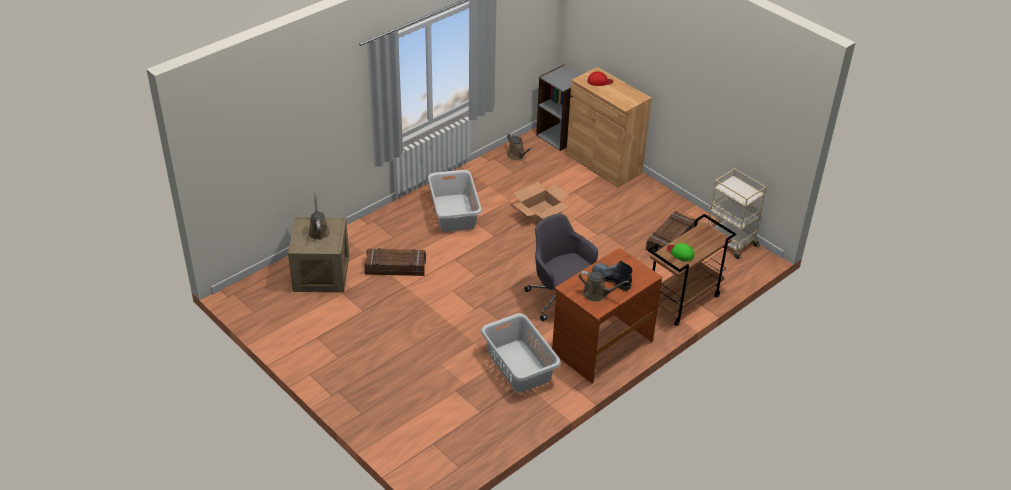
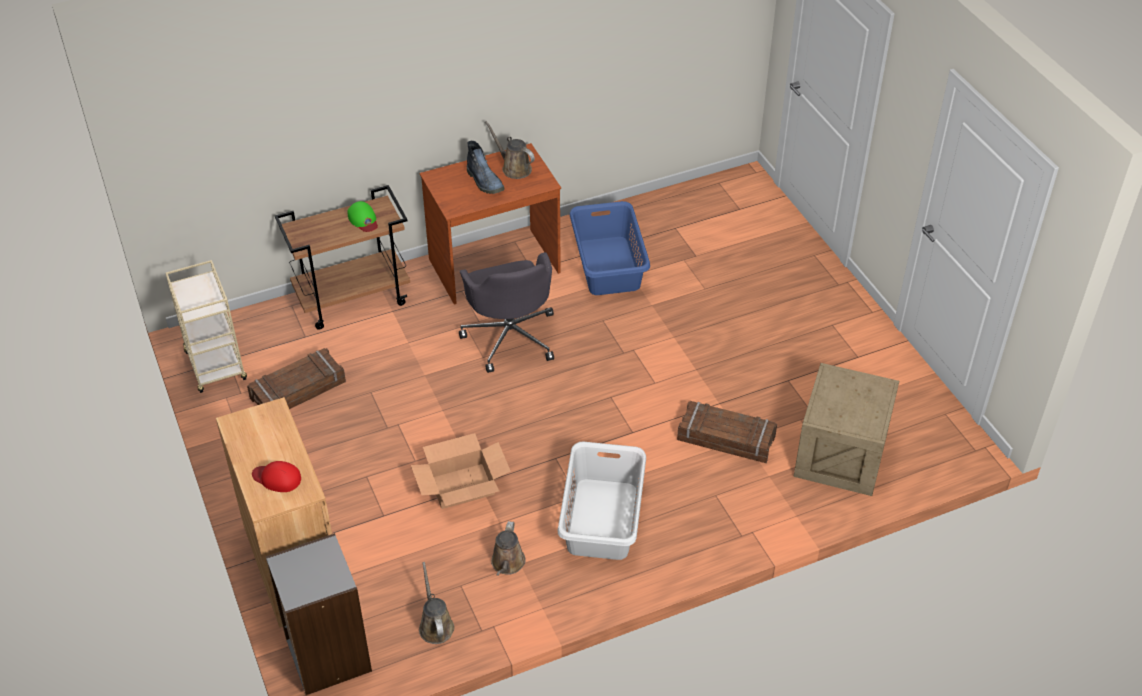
camera: 160 degrees left, 5 degrees up
(318, 231) = (849, 408): brown watering can -> brown watering can (507, 564)
(519, 366) = (609, 265): grey laundry basket -> blue laundry basket

